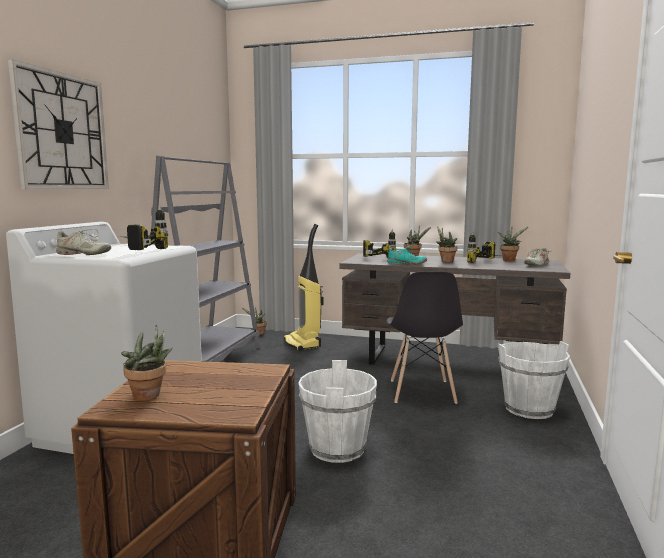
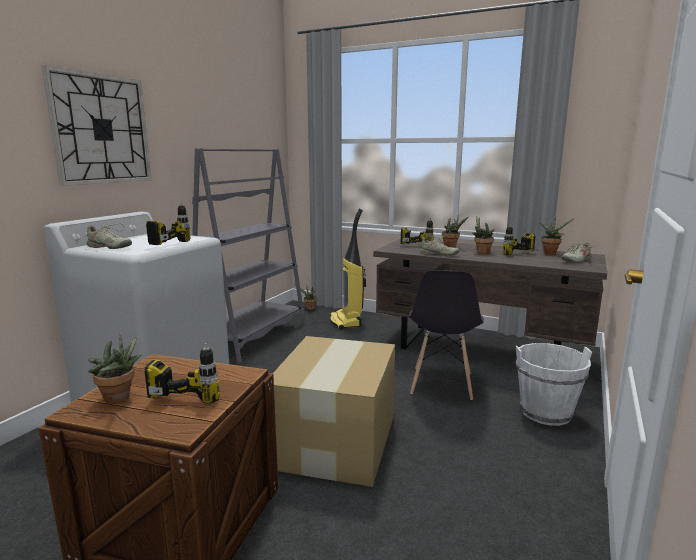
camera: 10 degrees right, 5 degrees up
(226, 383) = (195, 388): none -> power drill
(338, 449) = (337, 440): white bucket -> cardboard box
(406, 264) = (438, 254): turquoise shoe -> beige shoe

